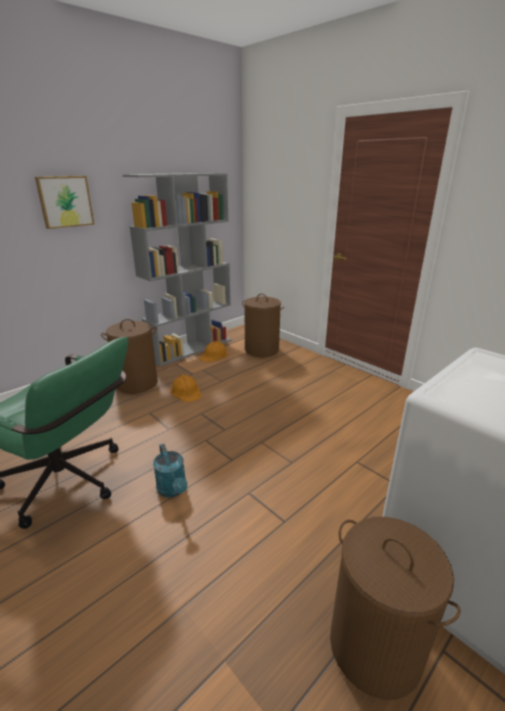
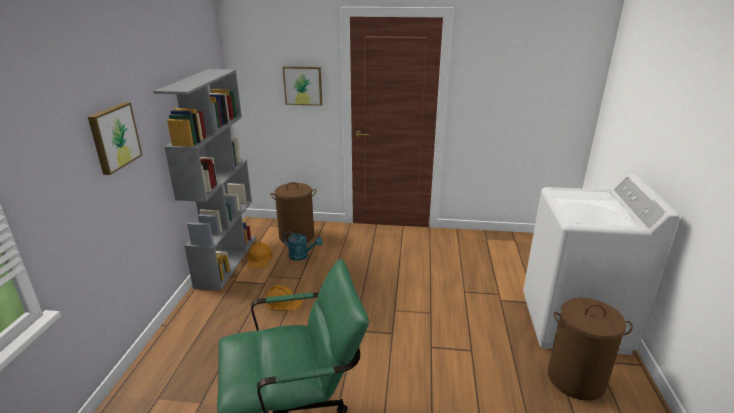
camera: 40 degrees left, 0 degrees up
(137, 383) = (222, 316): brown laundry basket -> none
(173, 490) = (382, 376): turquoise watering can -> turquoise watering can (302, 256)
(297, 198) = (303, 85): none -> picture

